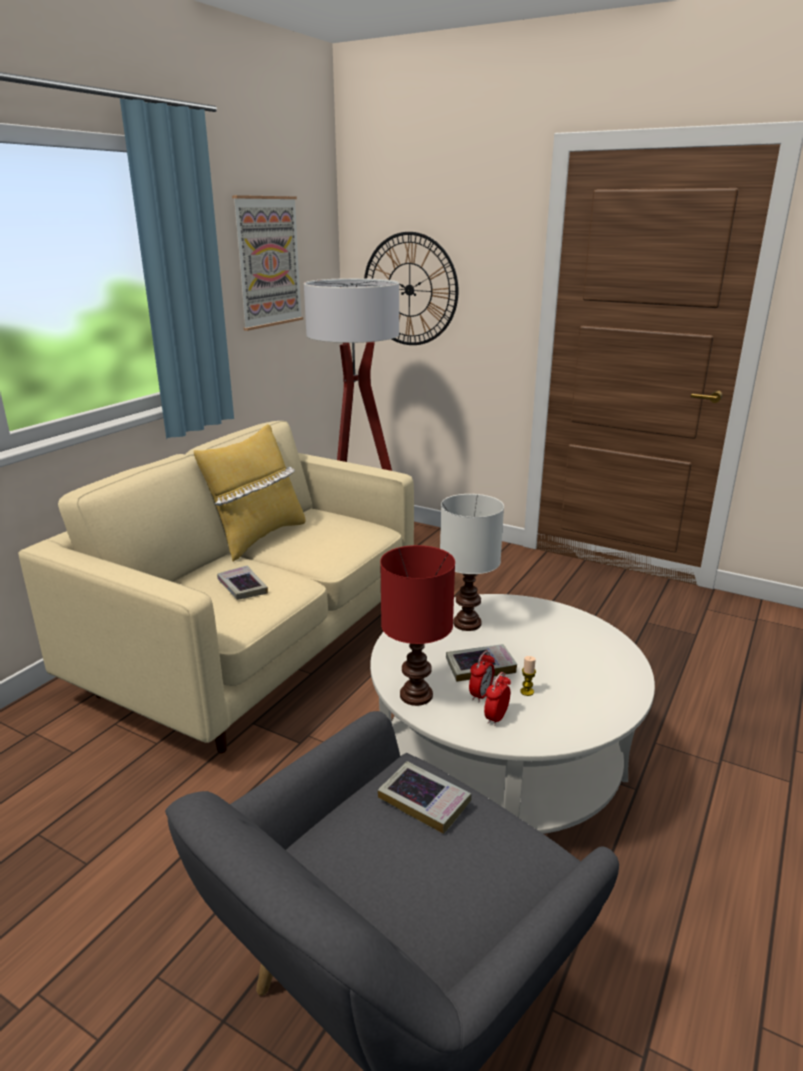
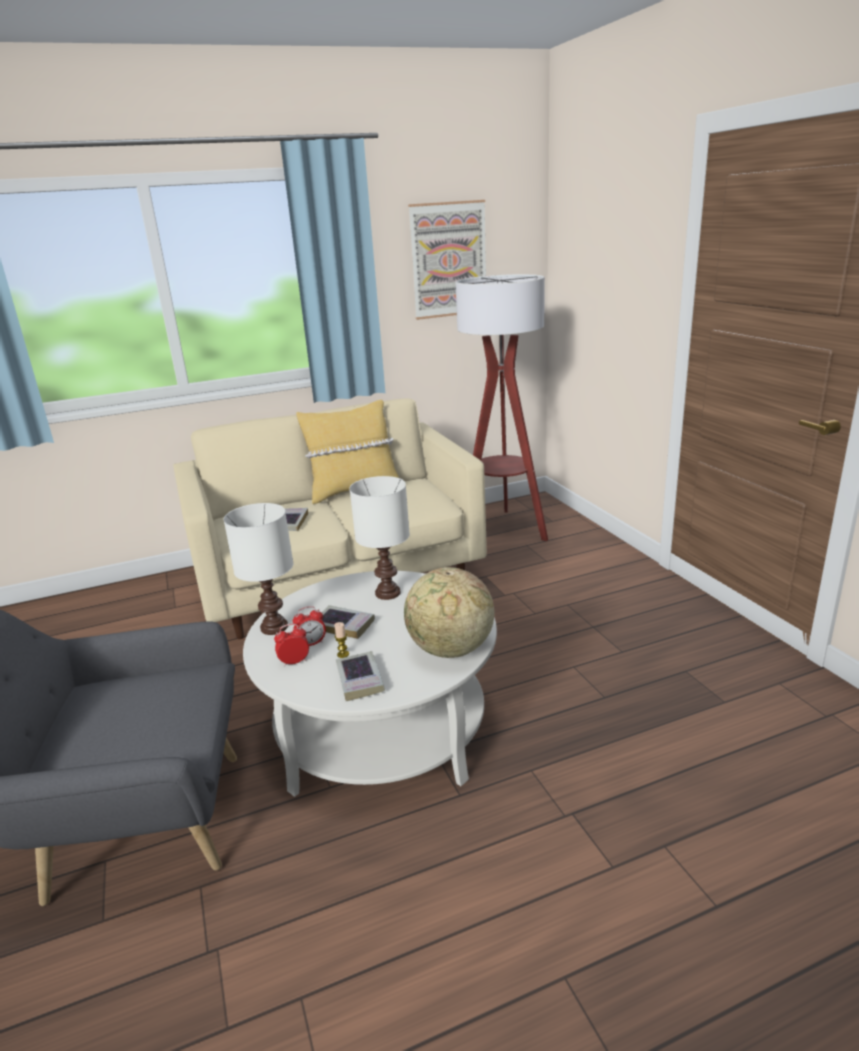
camera: 40 degrees right, 0 degrees up
(409, 290) = (588, 285): wall clock -> none
(416, 696) = (273, 628): red table lamp -> white table lamp
(424, 801) = (174, 689): book -> book (360, 680)
(604, 651) = (450, 650): none -> globe

